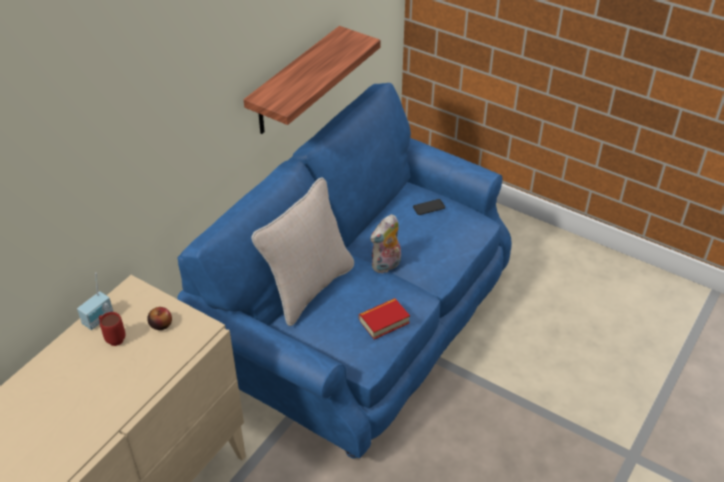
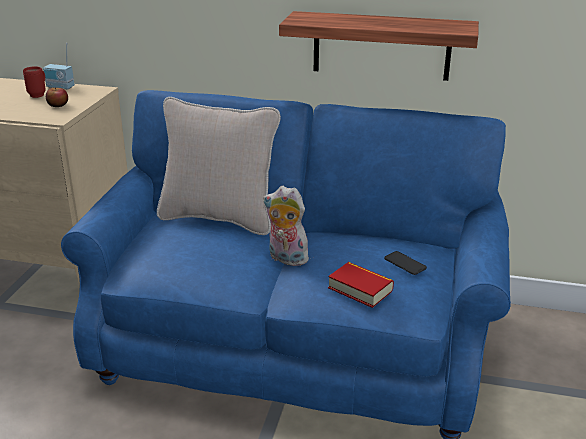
camera: 70 degrees right, 15 degrees down
(384, 321) = (188, 269): book -> book (360, 289)

